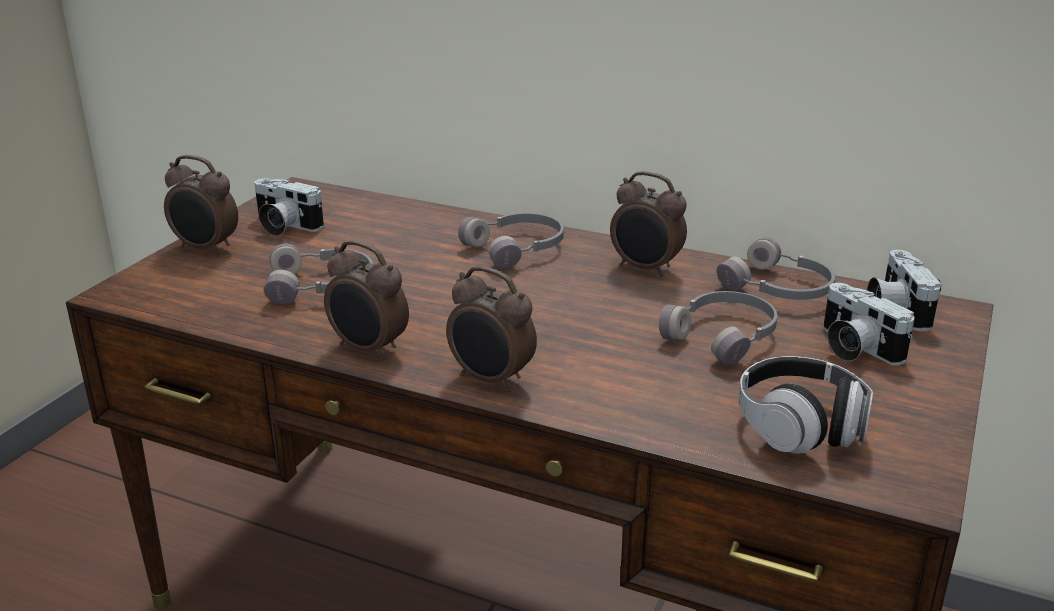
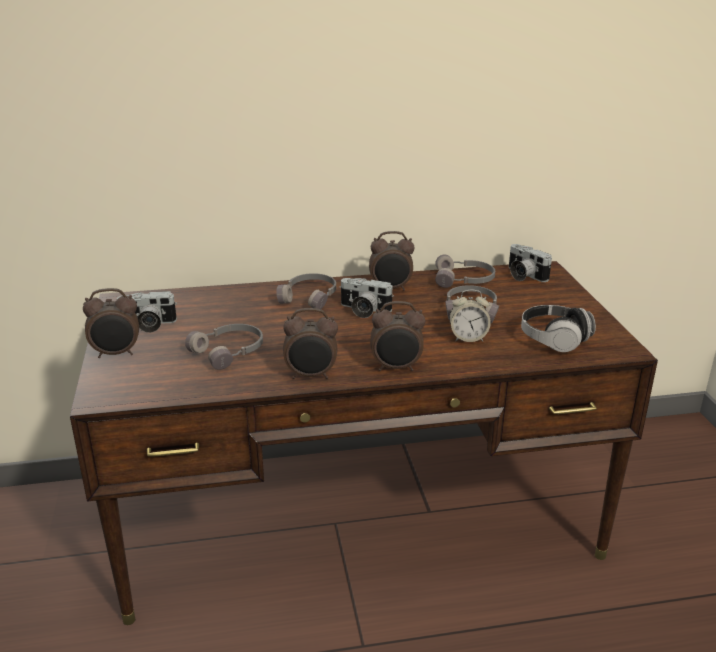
camera: 35 degrees left, 0 degrees up
(658, 375) = (468, 338): none -> alarm clock
(854, 348) = (530, 298): camera -> camera (363, 310)

